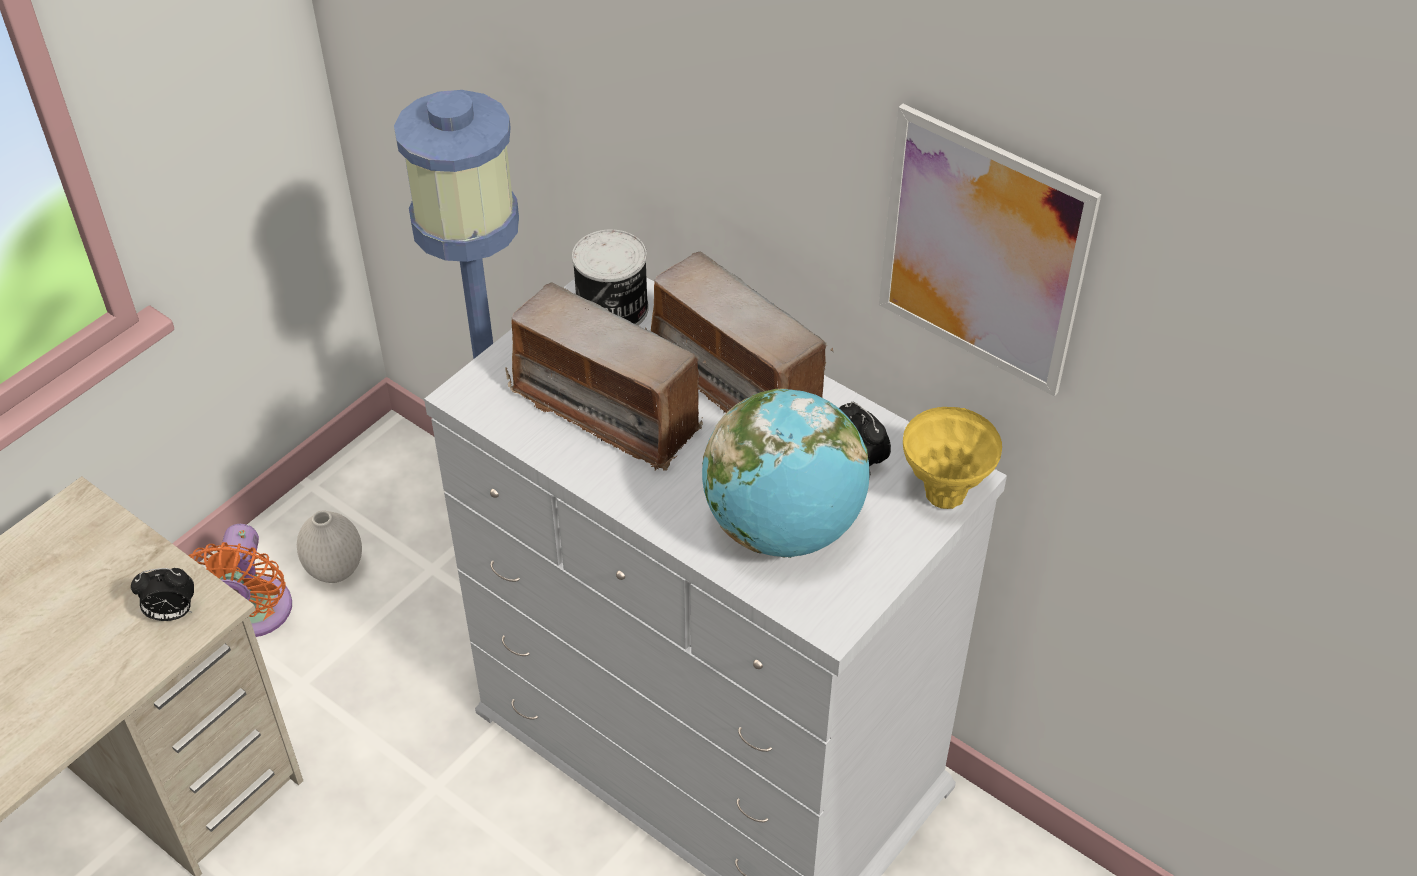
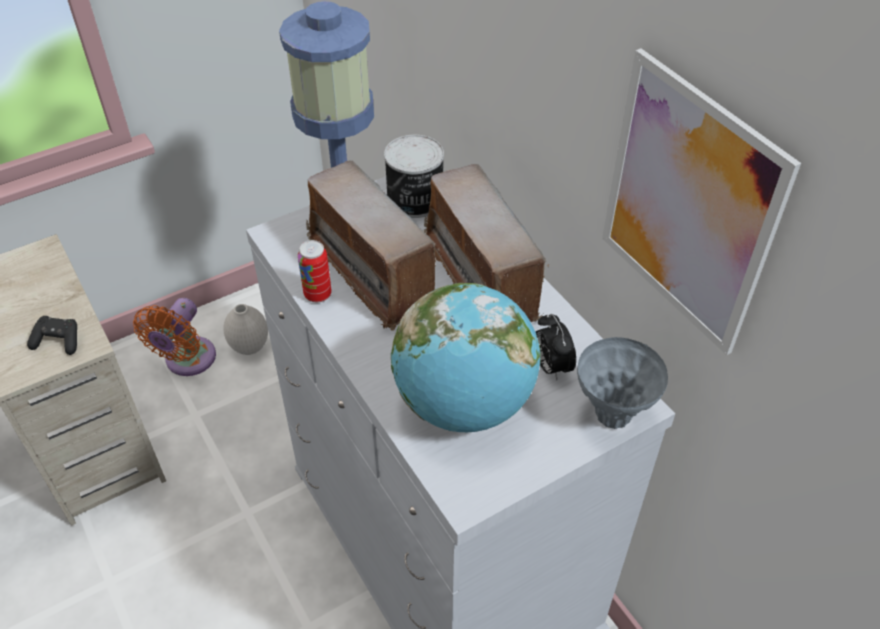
camera: 20 degrees right, 0 degrees up
(171, 614) = (58, 341): alarm clock -> black game controller
(556, 453) = (318, 294): none -> can
(944, 496) = (612, 416): yellow vase -> grey vase

